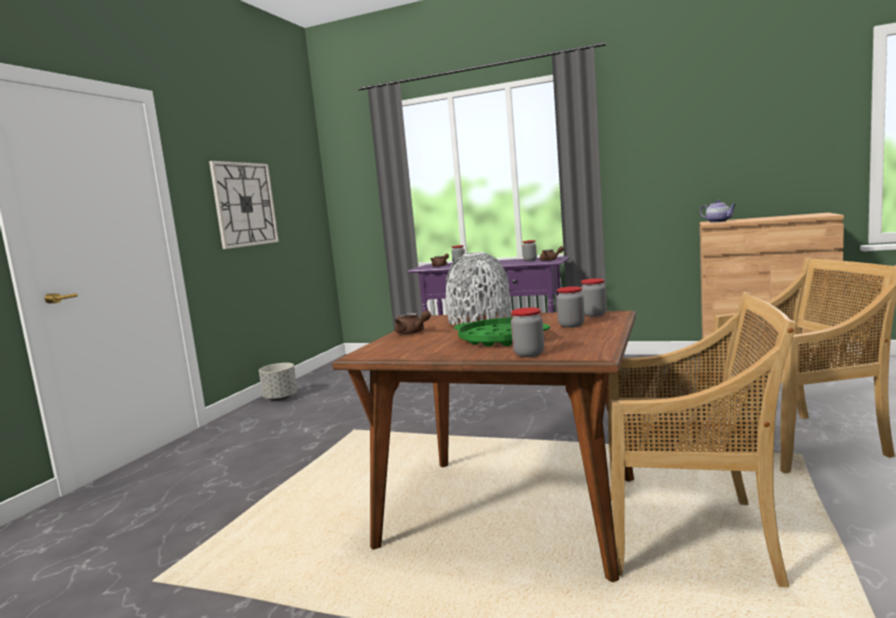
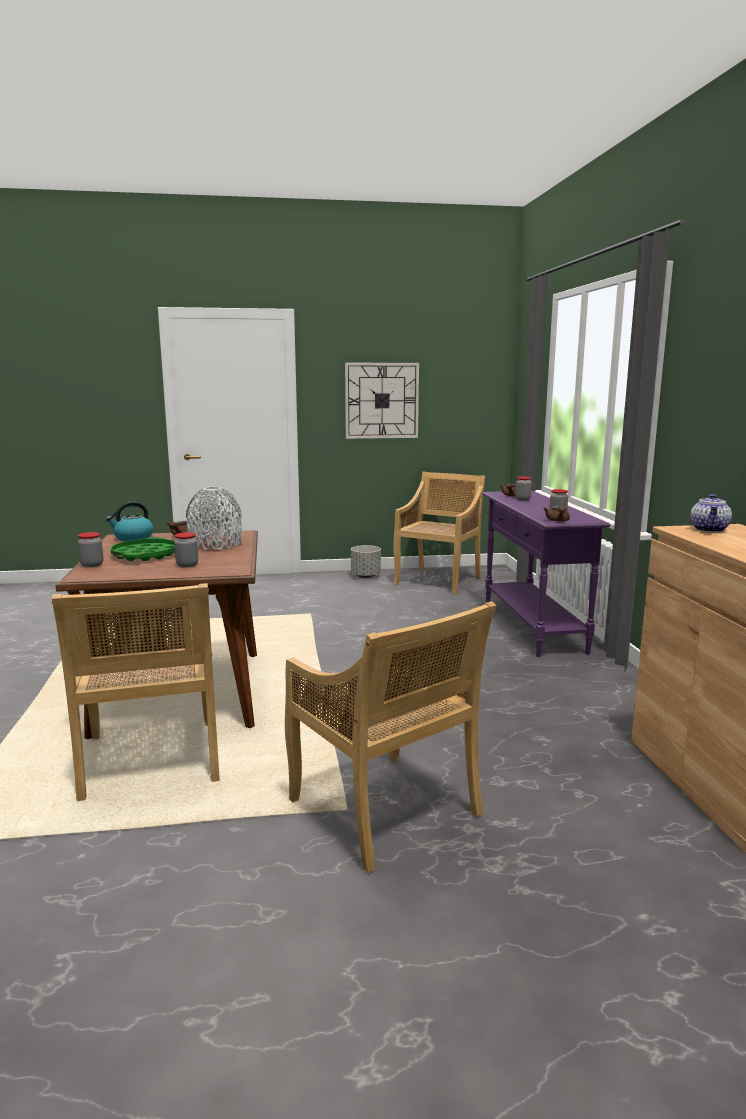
camera: 60 degrees right, 5 degrees up
(345, 376) = (438, 580): none -> beige chair
(386, 348) = (133, 538): none -> kettle
(594, 314) = (232, 567): jar -> none

